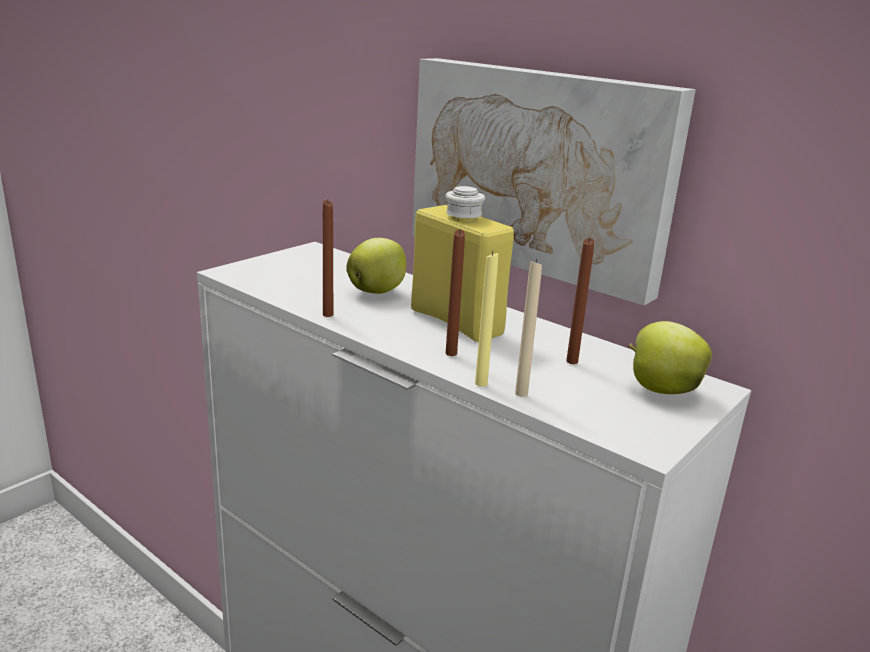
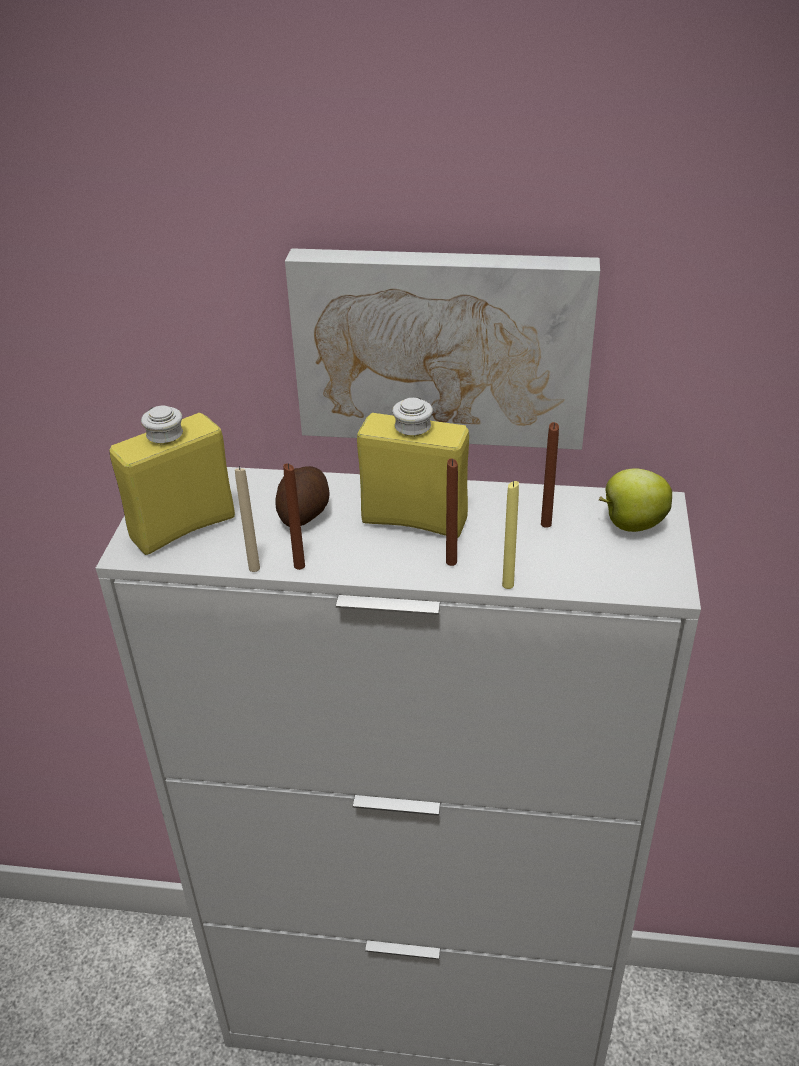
camera: 30 degrees left, 15 degrees up
(281, 272) = (183, 527): none -> yellow bottle
(377, 292) = (306, 512): apple -> potato
(521, 393) = (546, 581): beige candle -> beige candle (254, 568)

